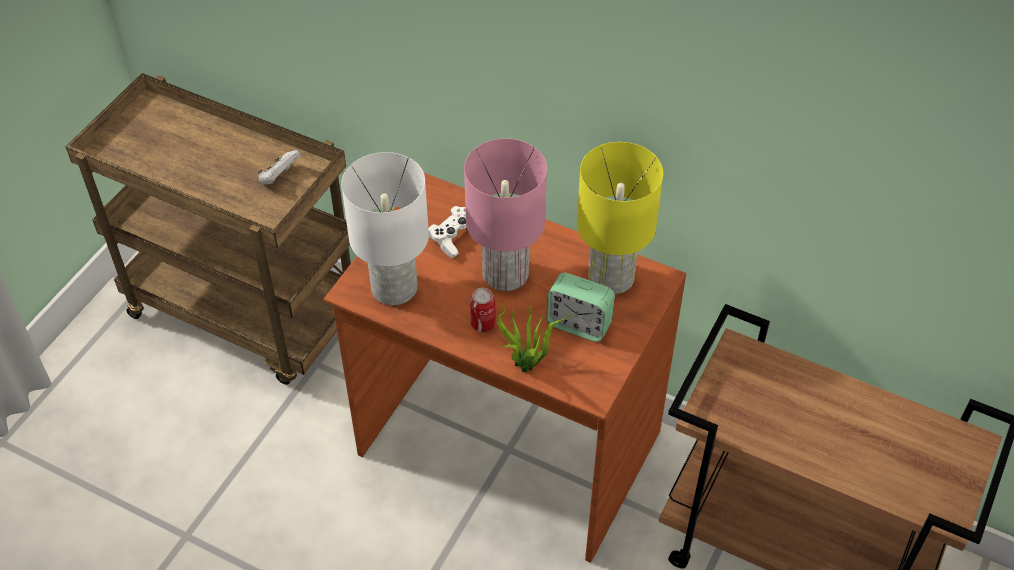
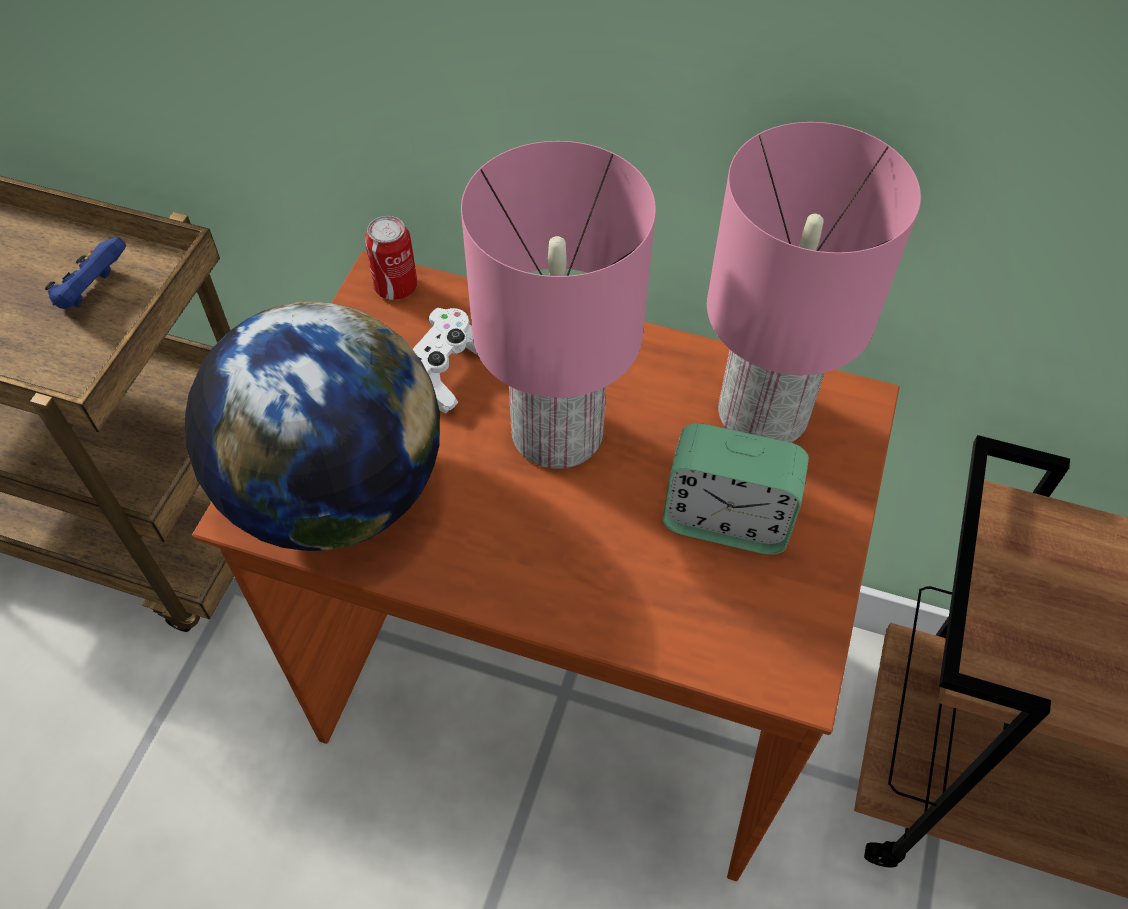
camera: 10 degrees left, 5 degrees up
(279, 177) = (93, 292): white game controller -> blue game controller
(393, 288) = (335, 492): white table lamp -> globe
(483, 323) = (532, 546): can -> can (396, 287)
(528, 365) = (644, 629): potted plant -> none
(611, 276) = (762, 410): yellow table lamp -> pink table lamp

